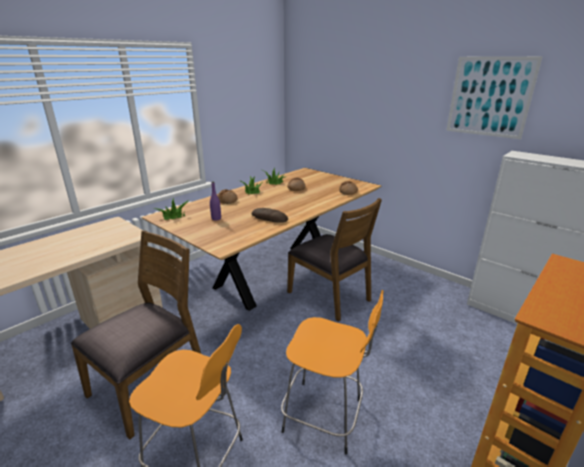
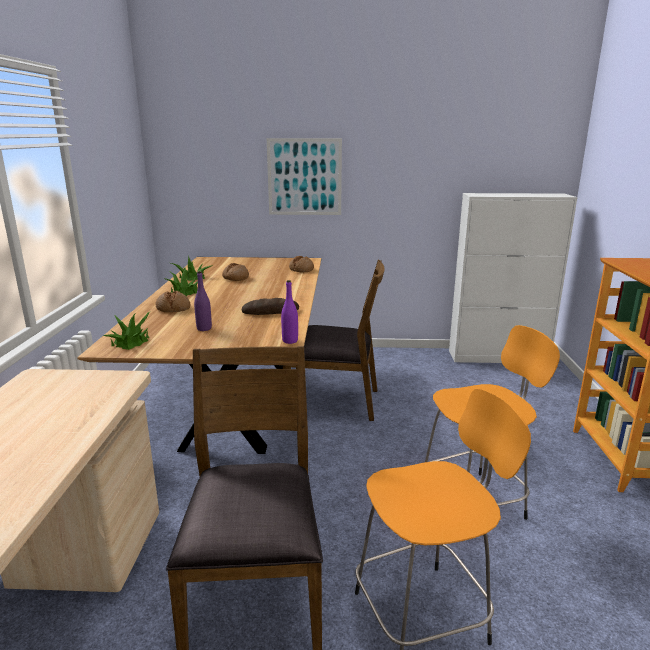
camera: 40 degrees left, 5 degrees down
(239, 242) = (290, 341): none -> purple bottle
(489, 97) = (431, 141): picture -> picture (304, 177)

